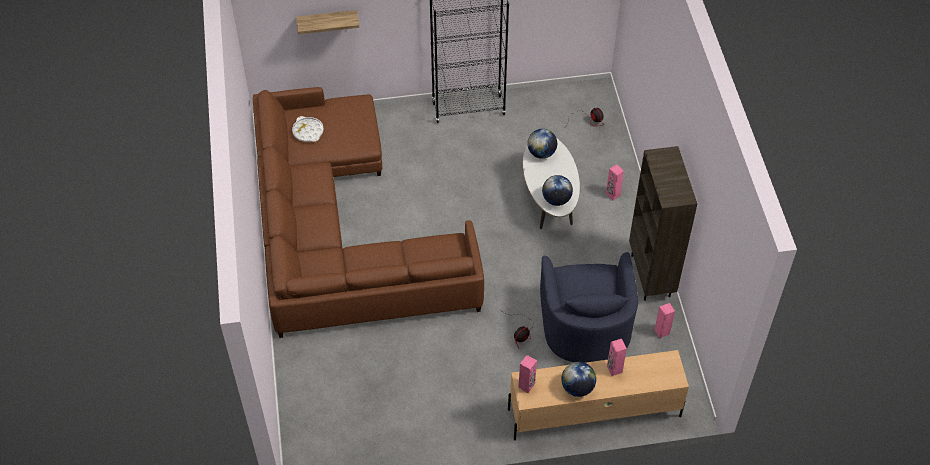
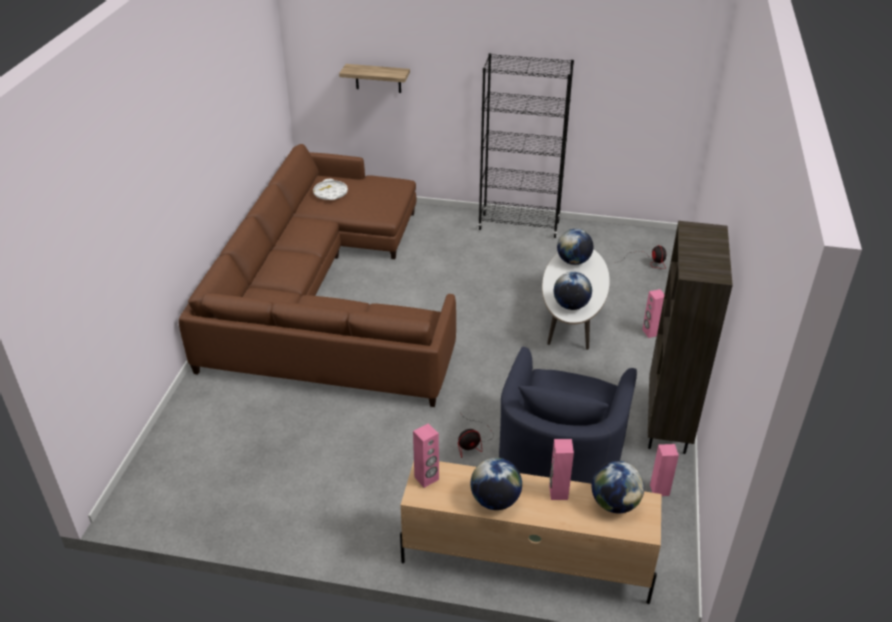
camera: 20 degrees right, 15 degrees down
(652, 366) = (614, 503): none -> globe

